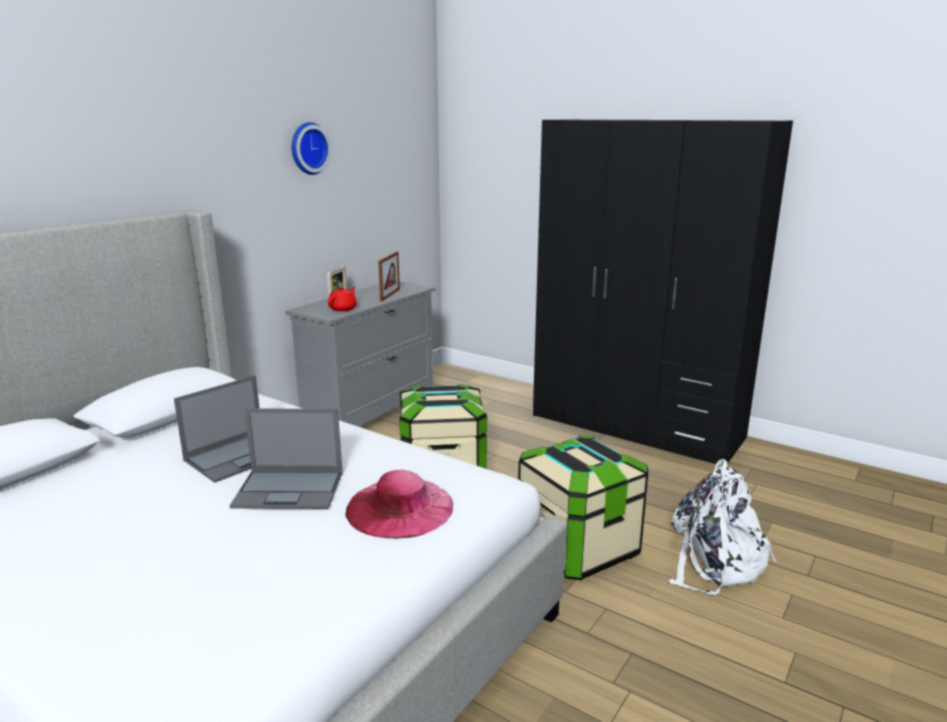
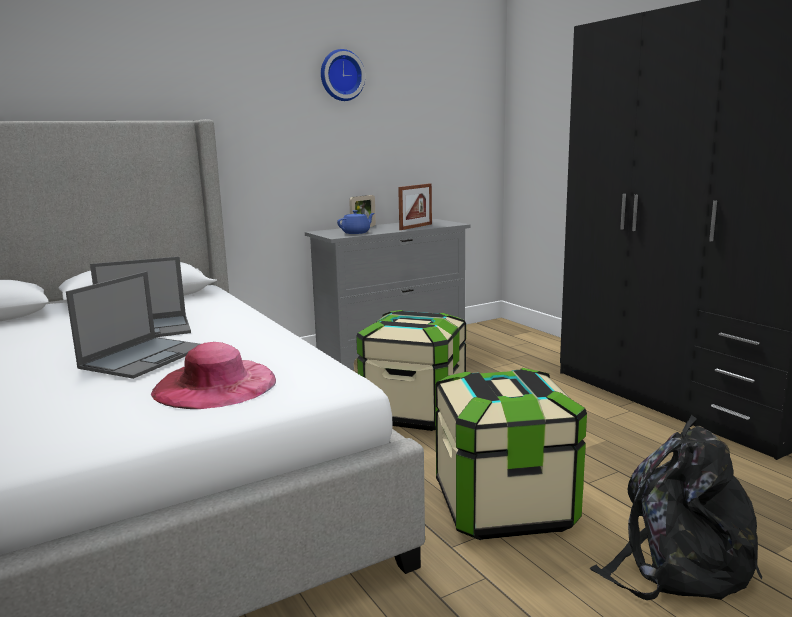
camera: 25 degrees right, 5 degrees down
(290, 489) = (145, 357): laptop -> laptop turned 90 degrees counterclockwise
(343, 308) = (356, 233): red teapot -> blue teapot
(714, 562) = (676, 563): white backpack -> black backpack

